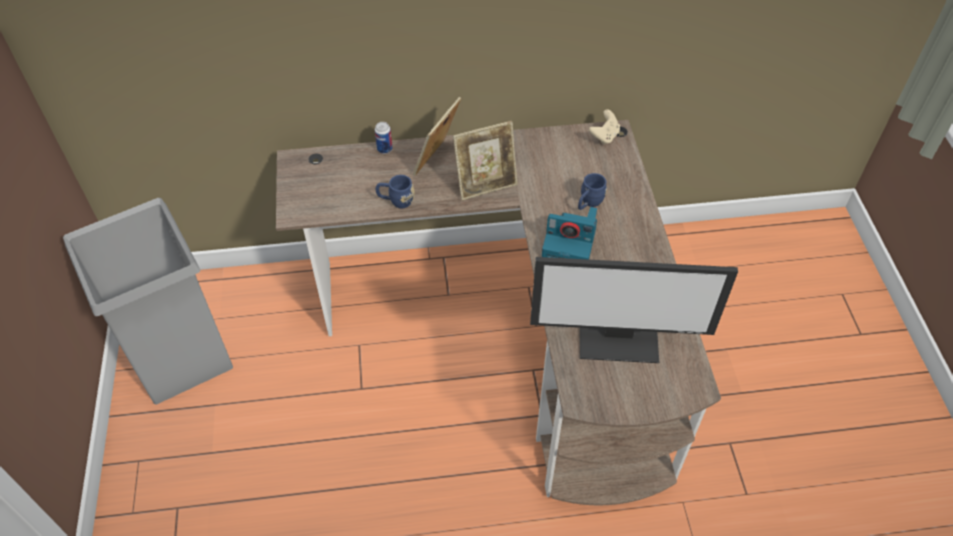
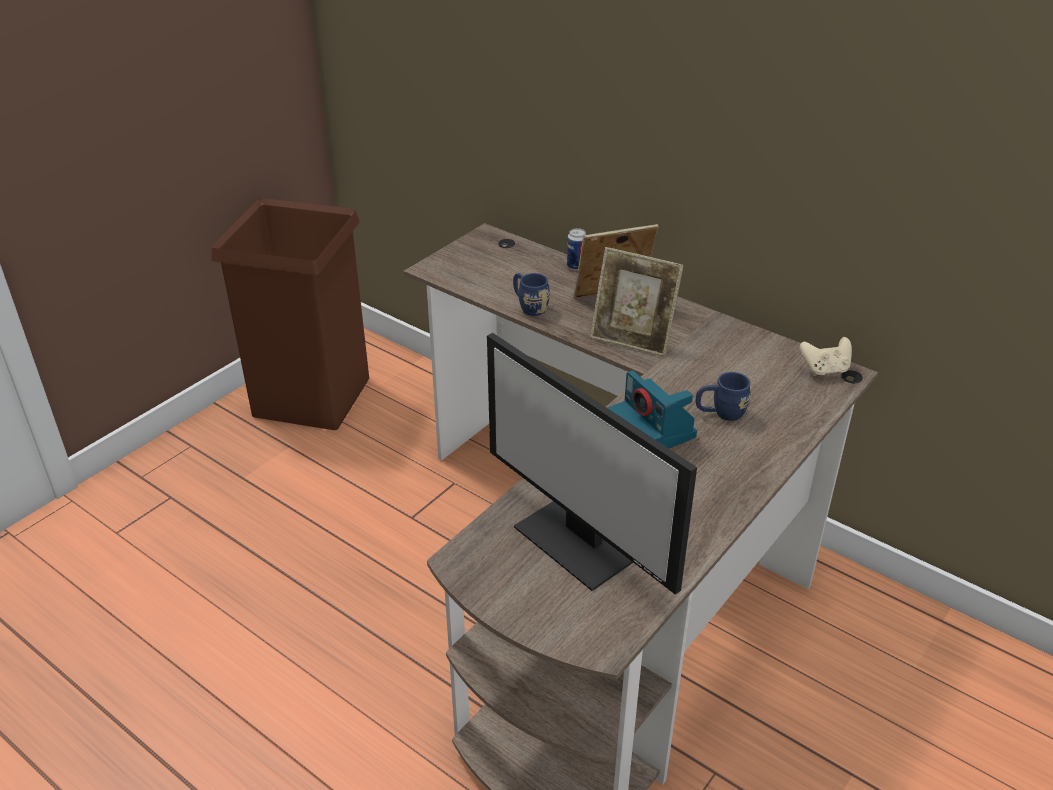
camera: 45 degrees right, 15 degrees down
(180, 355) = (312, 396): grey trash can -> brown trash can

